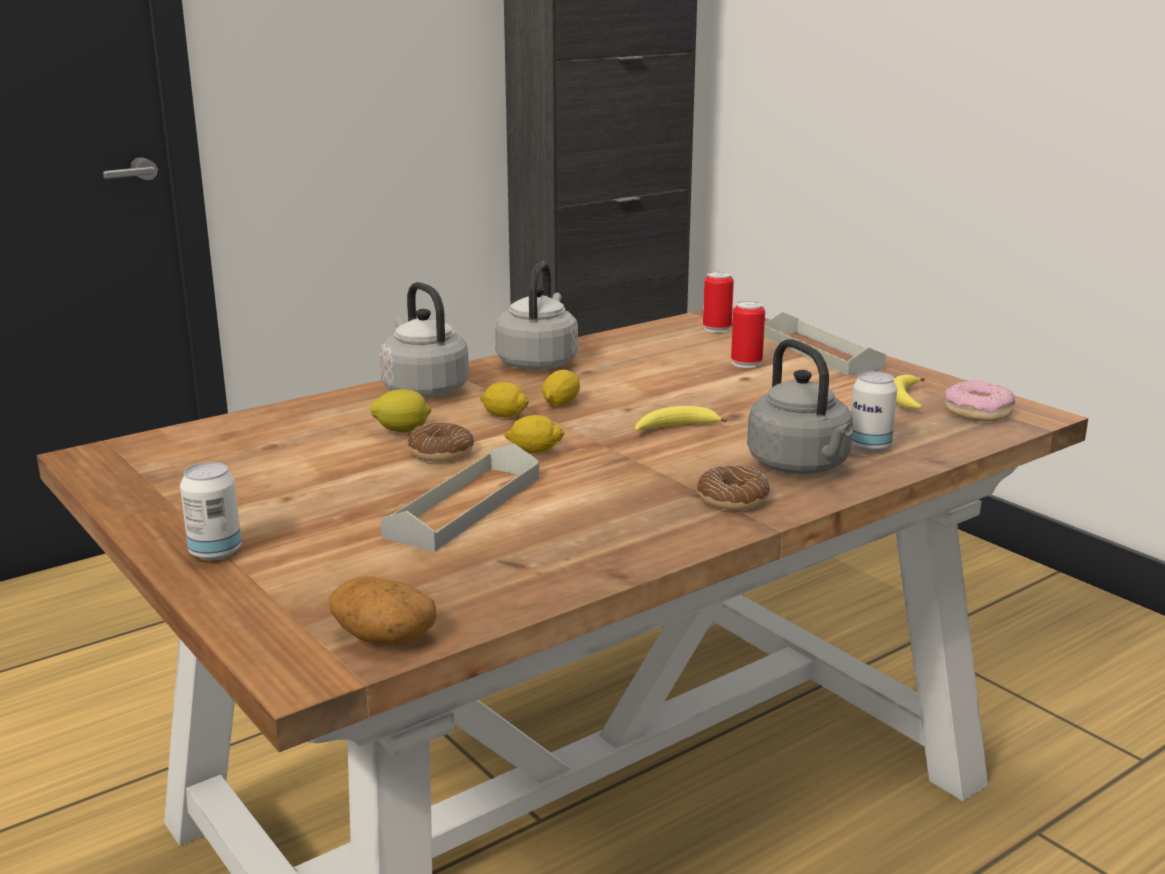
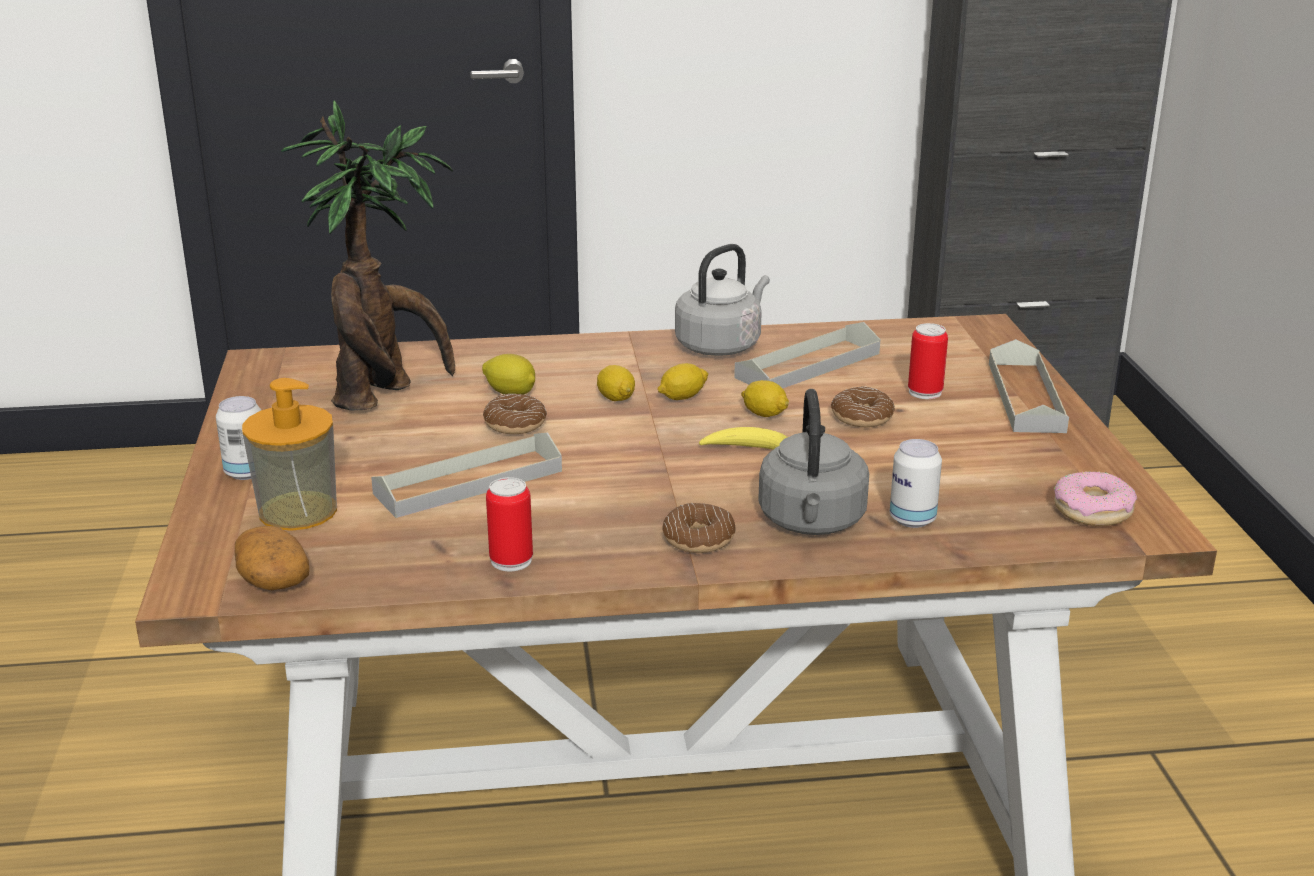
camera: 30 degrees right, 5 degrees up
(273, 456) = (385, 393): none -> potted plant
(323, 571) = (298, 511): none -> soap dispenser
(423, 389) = (582, 353): grey kettle -> none
(534, 450) = (594, 442): lemon -> lemon (764, 414)
(630, 362) = (808, 365): none -> grey tray
(717, 329) = (953, 343): can -> can (511, 560)
(726, 388) = (862, 417): none -> donut
(906, 400) = (1034, 476): banana -> none

